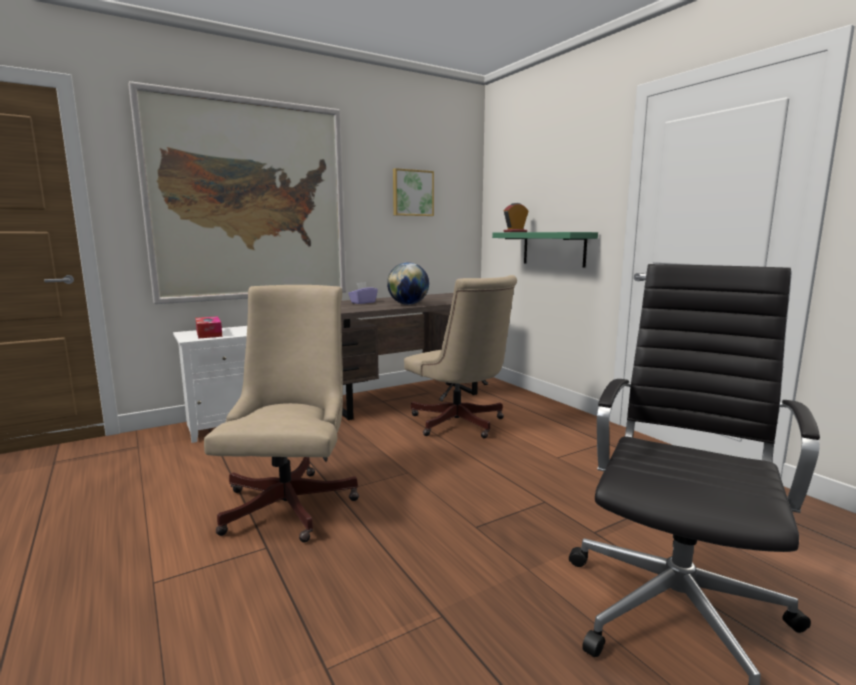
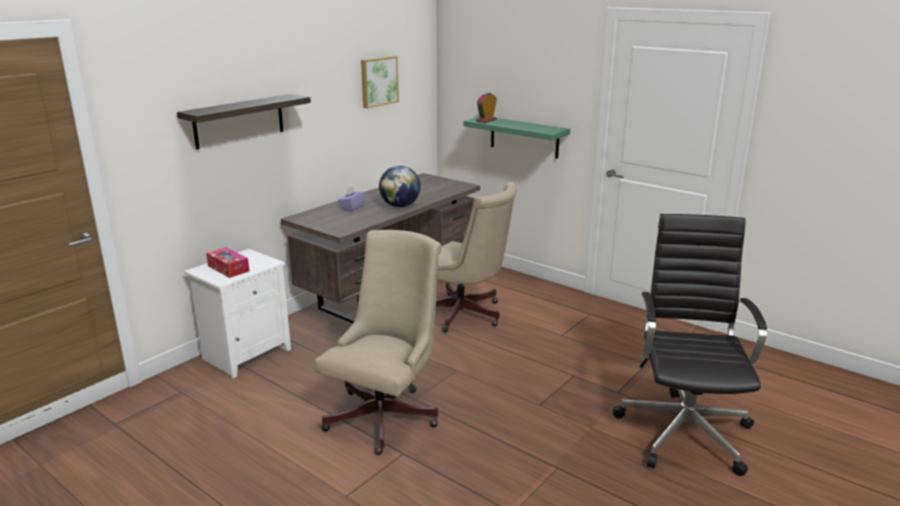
camera: 20 degrees left, 10 degrees up
(249, 201) = (239, 121): picture -> shelf
(292, 501) = (387, 414): beige office chair -> beige office chair turned 45 degrees clockwise

